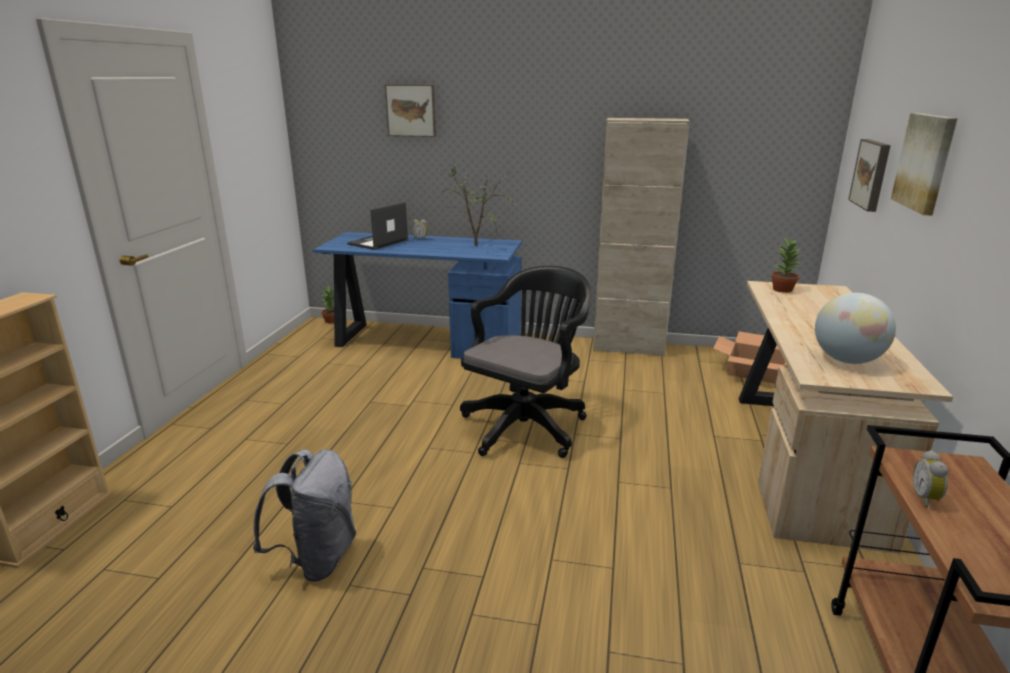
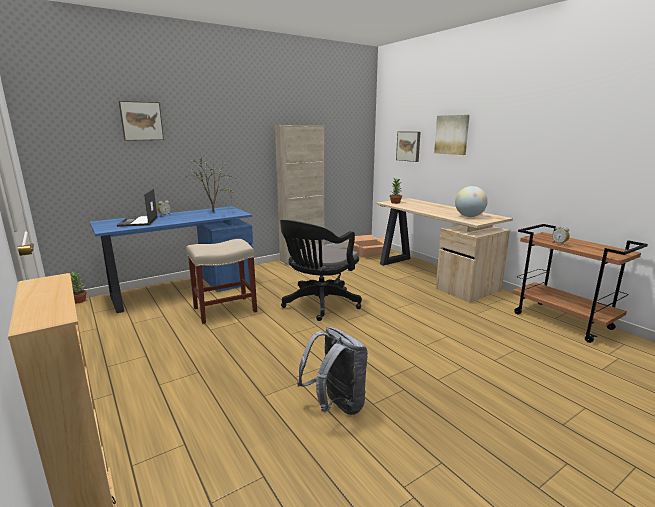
camera: 45 degrees left, 5 degrees down
(419, 384) = (224, 310): none -> beige stool
(527, 425) = (319, 304): black office chair -> black office chair turned 135 degrees counterclockwise

